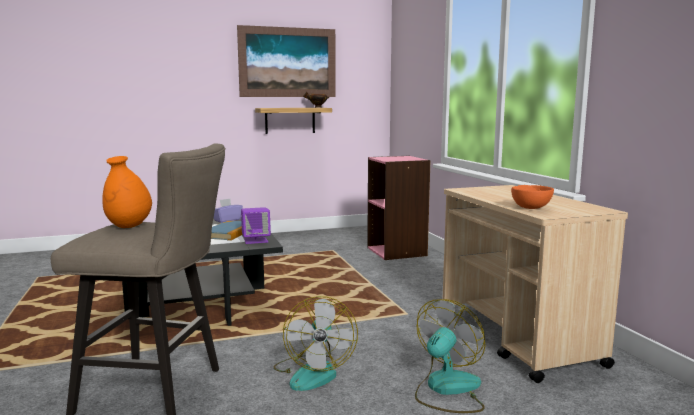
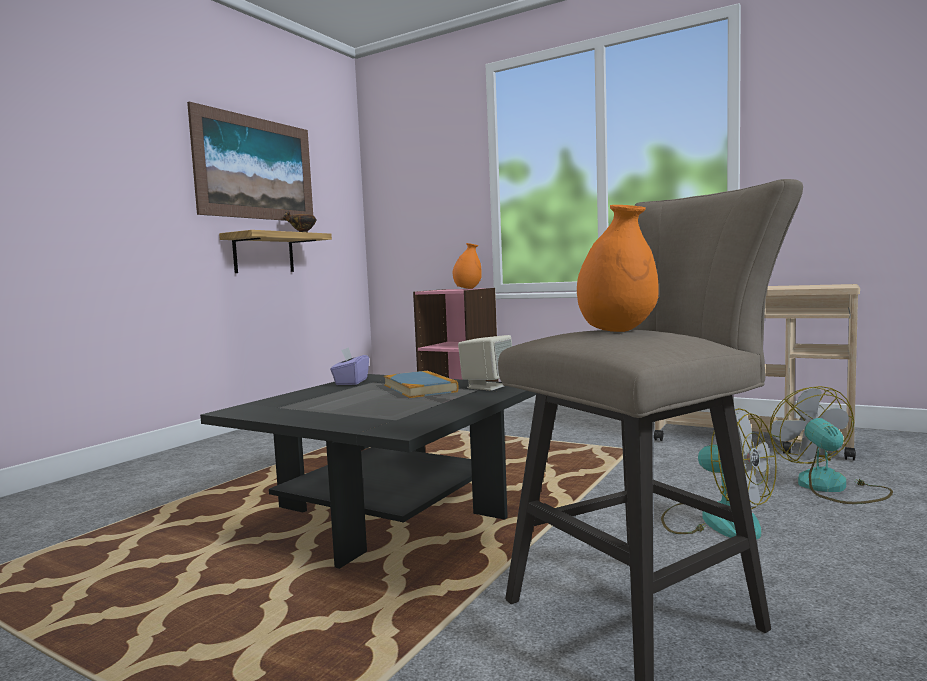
camera: 40 degrees left, 5 degrees down
(256, 240) = (487, 386): purple speaker -> beige speaker
(408, 159) = (467, 288): none -> orange vase
(531, 208) = (802, 287): orange bowl -> none

